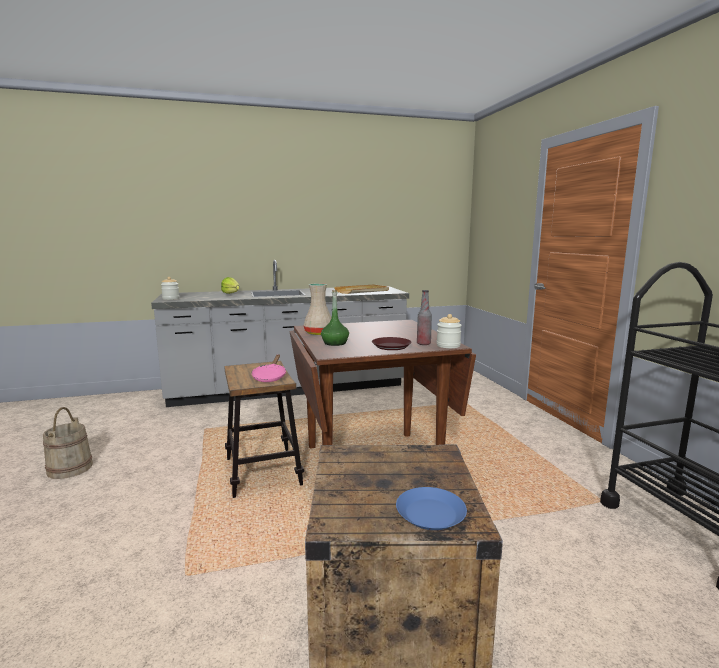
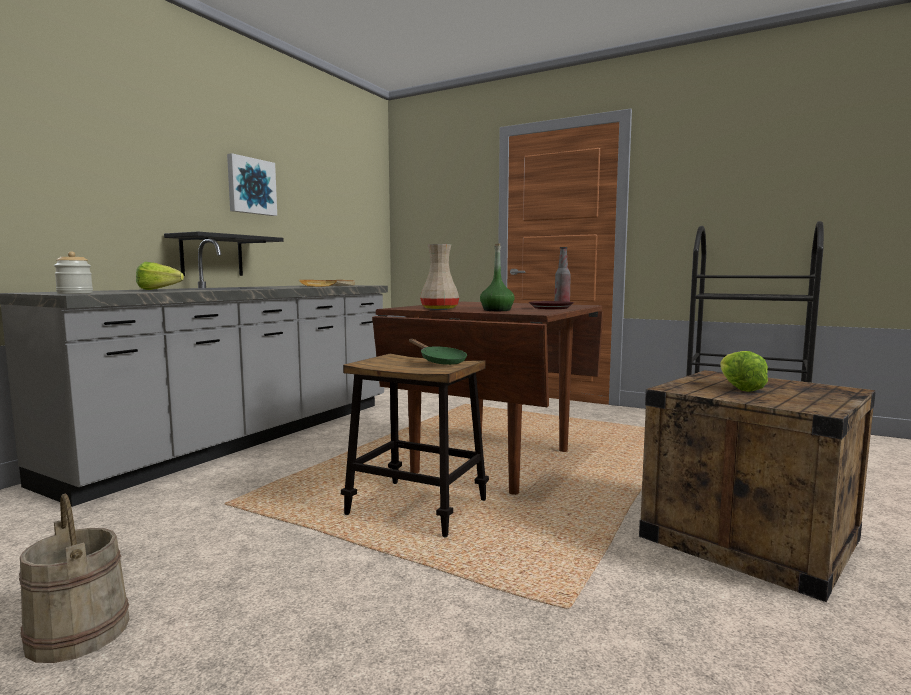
camera: 45 degrees left, 5 degrees down
(270, 377) = (440, 361): pink frying pan -> green frying pan
(290, 268) = (212, 256): none -> black shelf
(323, 218) = (251, 186): none -> picture
(388, 473) = (737, 387): none -> lettuce
(430, 514) = (823, 392): blue plate -> none
(448, 345) = (582, 305): jar -> none

